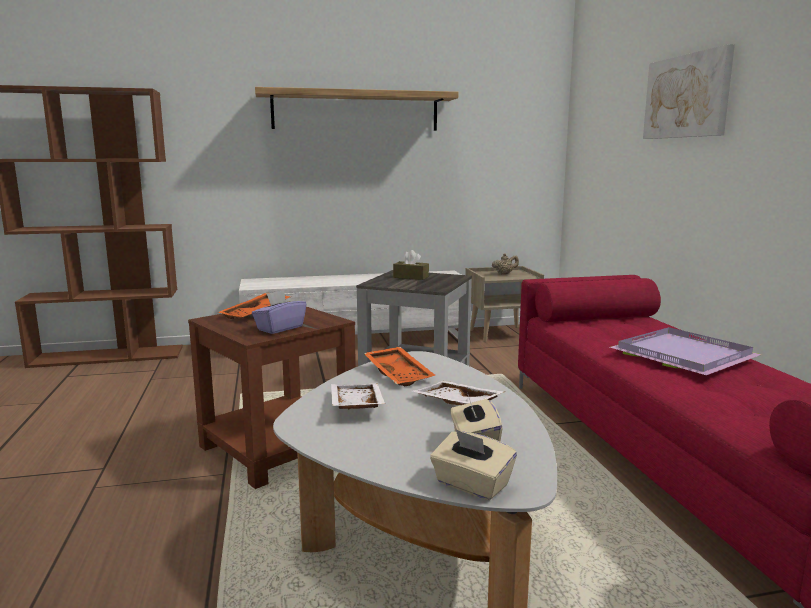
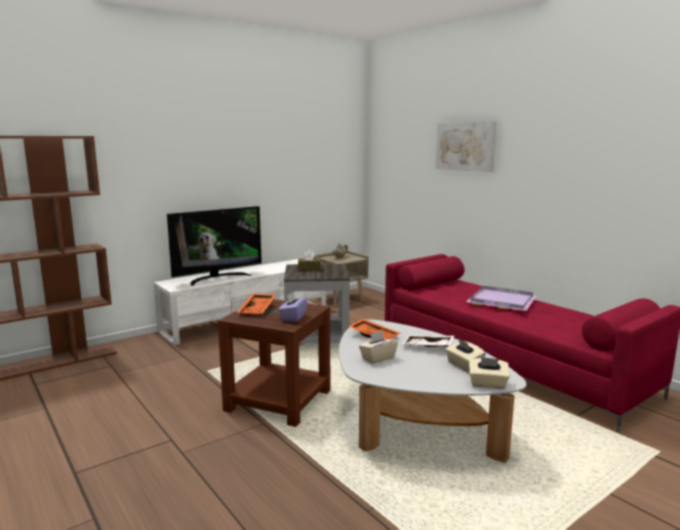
camera: 25 degrees left, 0 degrees up
(314, 281) = (217, 278): none -> television
(354, 406) = (377, 358): white tray -> beige tissue box
(356, 111) = (234, 146): shelf -> none

